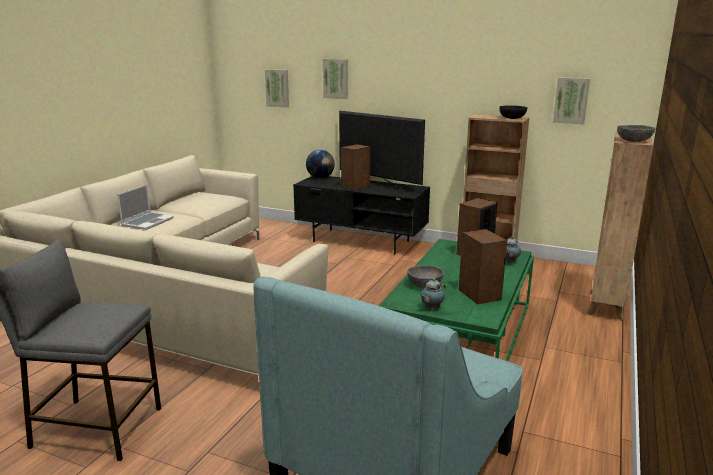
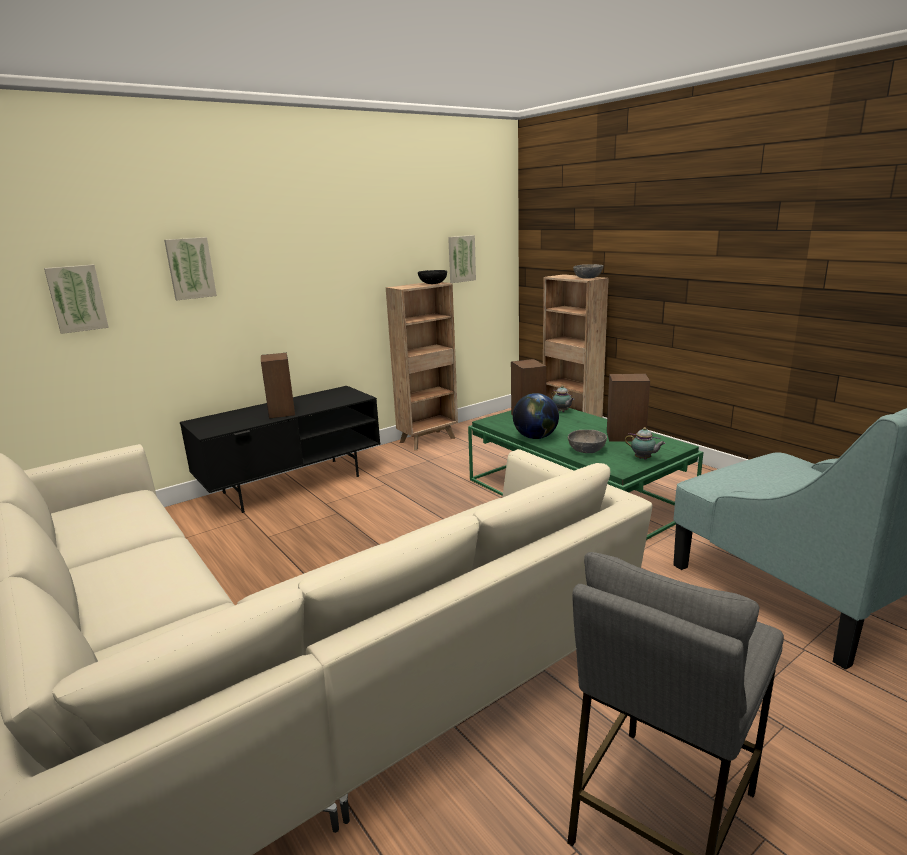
camera: 60 degrees left, 0 degrees up
(147, 222) = (135, 582): laptop -> none
(320, 178) = (204, 421): globe -> globe (535, 437)
(379, 184) = (296, 401): television -> none
(431, 308) = (643, 459): teapot -> teapot turned 45 degrees counterclockwise

